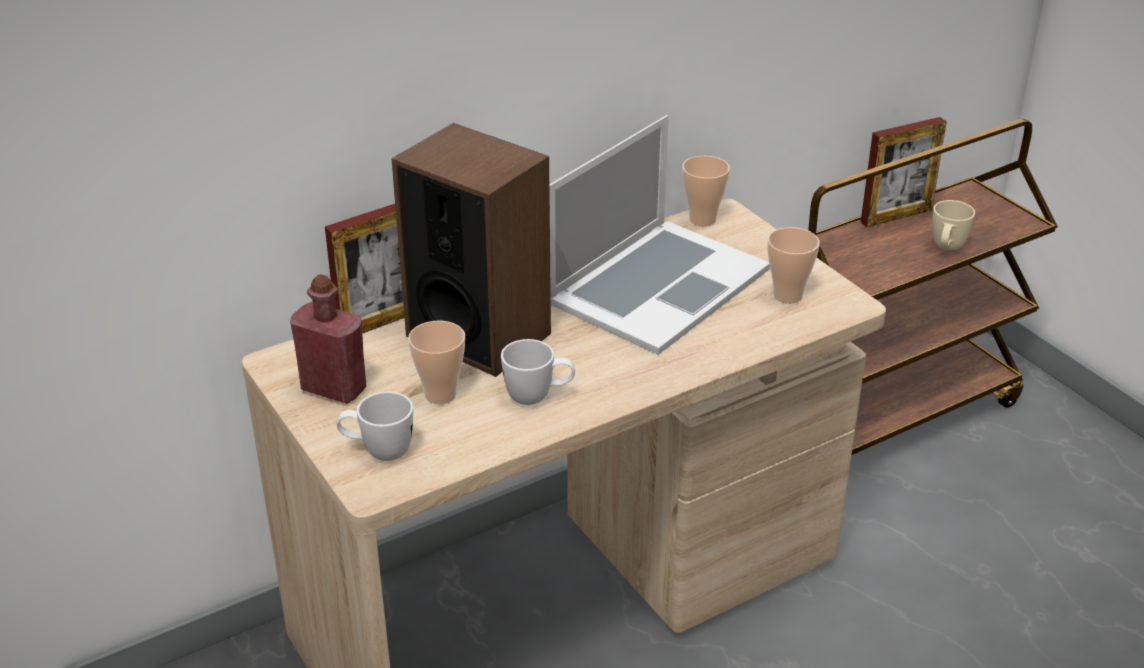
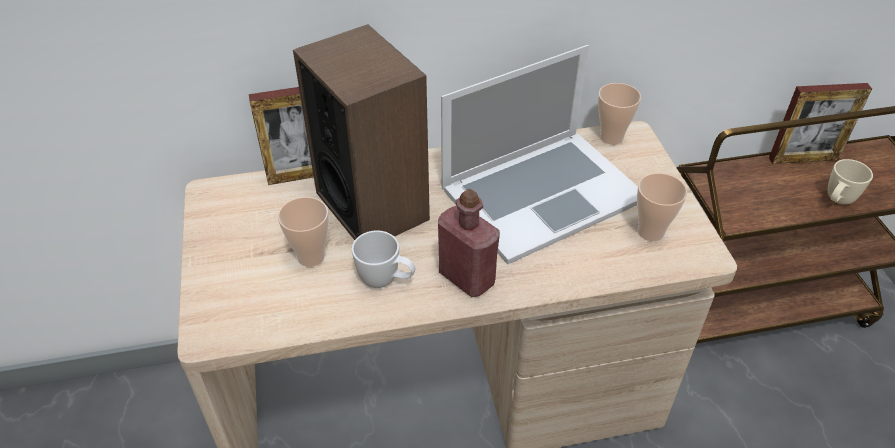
camera: 20 degrees right, 10 degrees up
(334, 388) = (235, 229): red bottle -> red bottle (467, 278)
(378, 451) = (232, 300): white mug -> none

